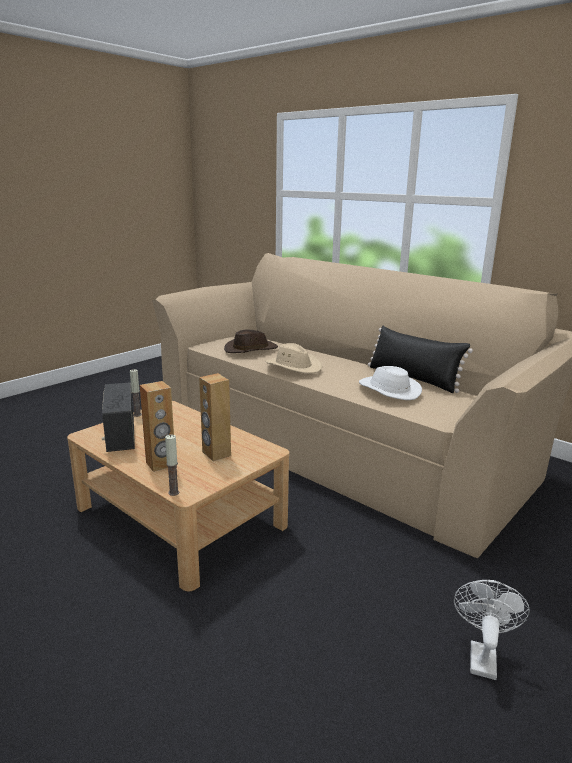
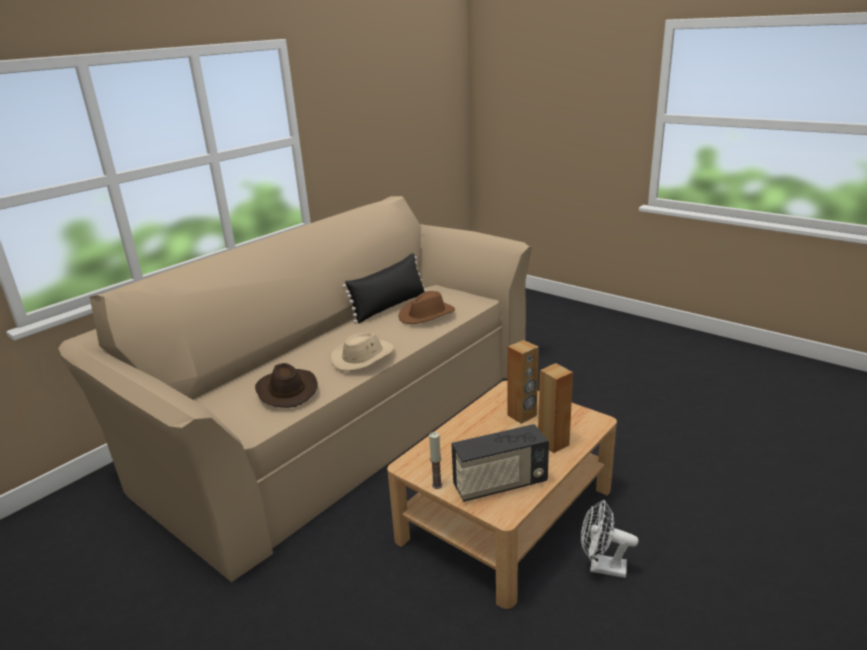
camera: 90 degrees left, 5 degrees up
(173, 492) = (599, 427): candle -> none
(388, 390) = (427, 314): white hat -> brown hat
(482, 655) = (609, 373): white fan -> white fan (601, 567)

